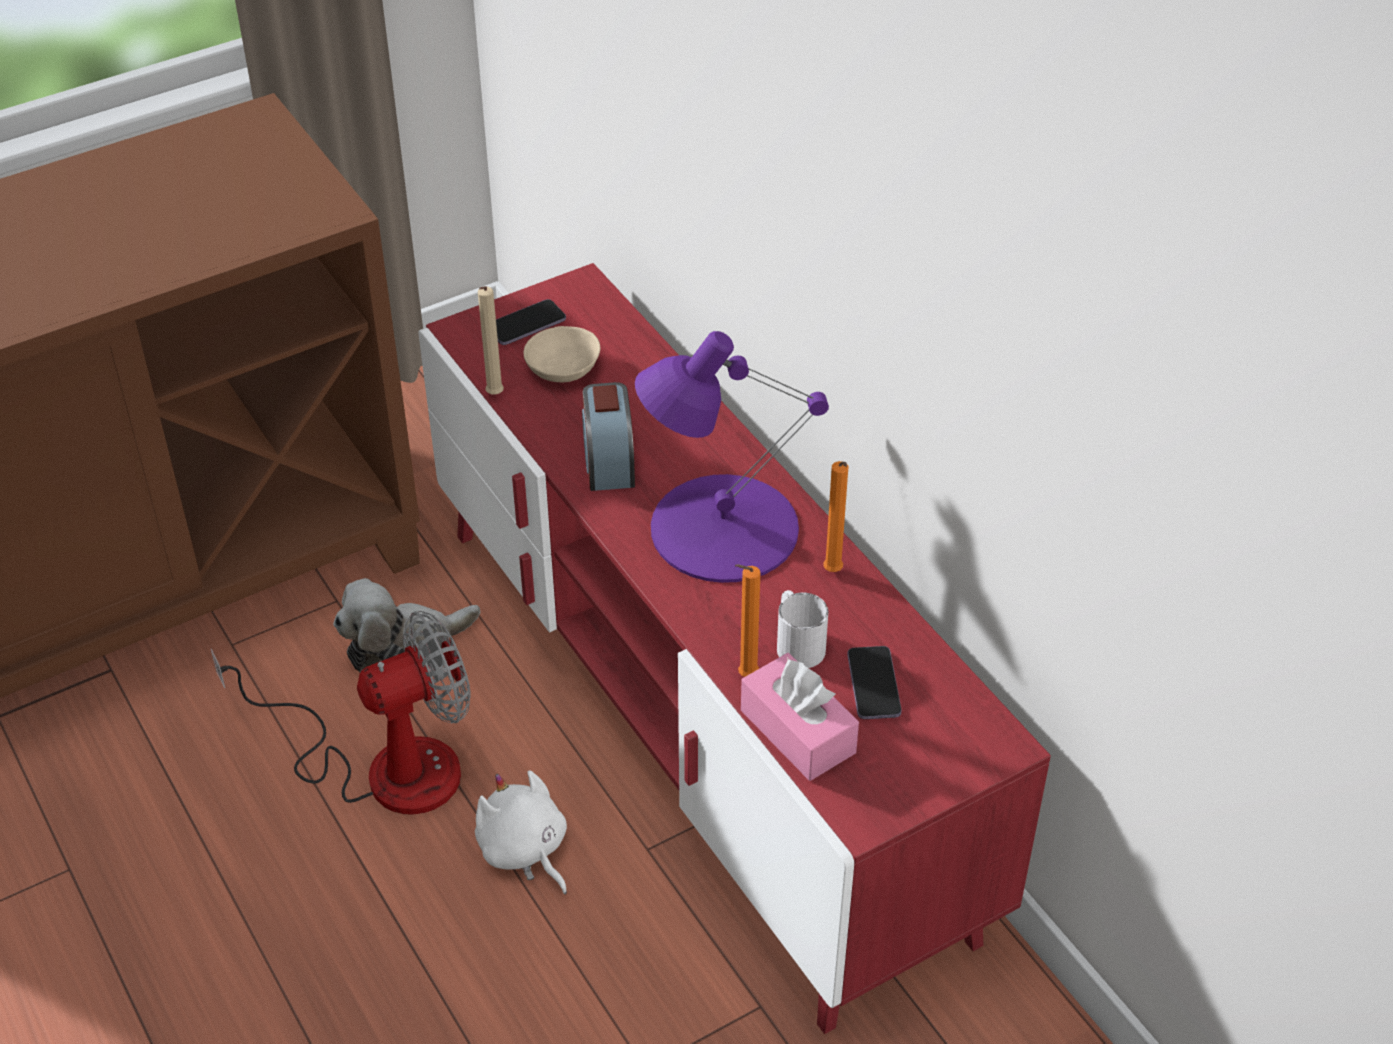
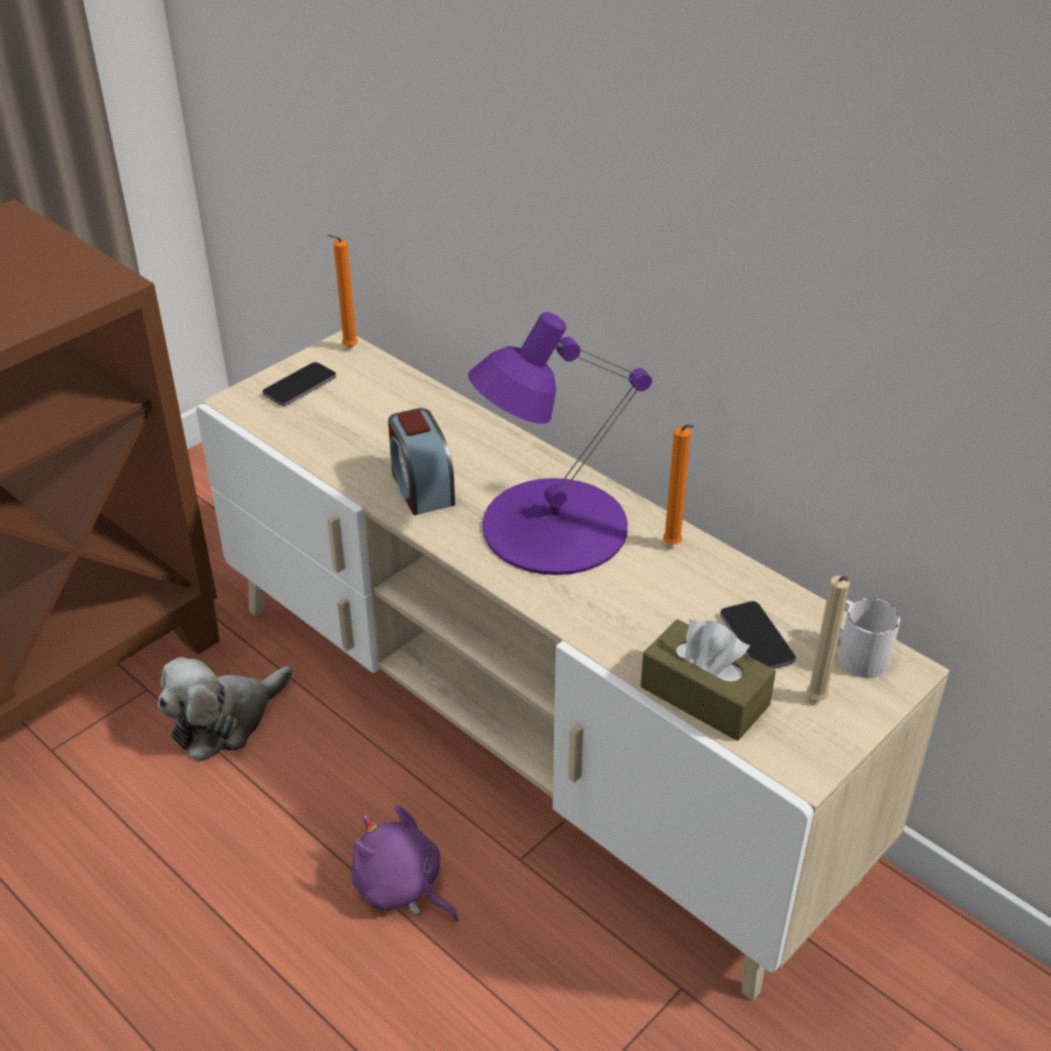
camera: 15 degrees left, 5 degrees down
(383, 765) = (236, 835): fan -> none
(494, 396) = (289, 450): beige candle -> beige candle (816, 701)
(524, 851) = (401, 887): white plush toy -> purple plush toy
(563, 366) = (347, 415): beige bowl -> none
(697, 722) = (526, 731): red tv stand -> beige tv stand
(745, 676) = (631, 654): orange candle -> orange candle (348, 348)
(796, 642) = (666, 614): white mug -> white mug (855, 653)
(797, 731) = (704, 696): pink tissue box -> brown tissue box

